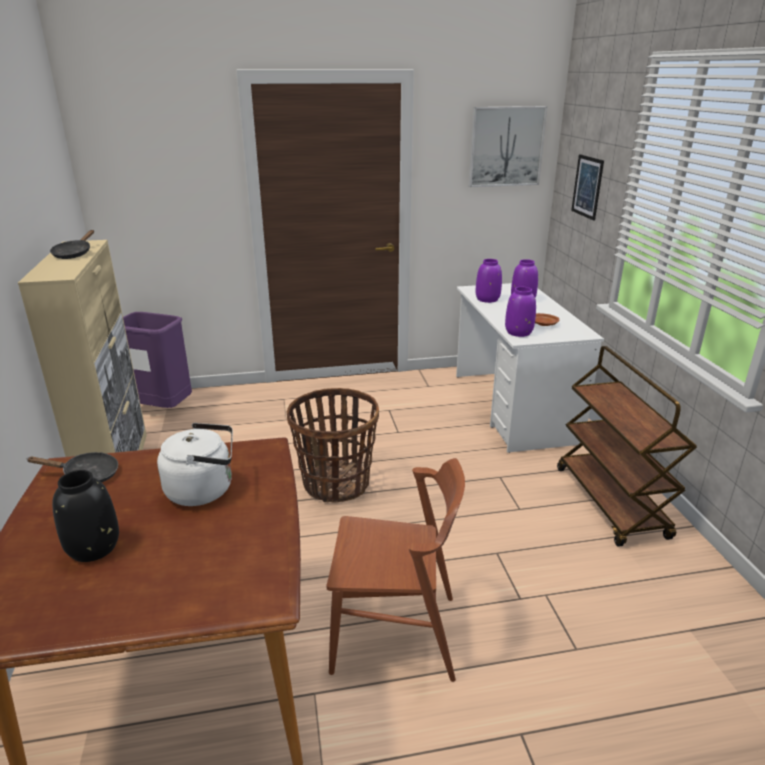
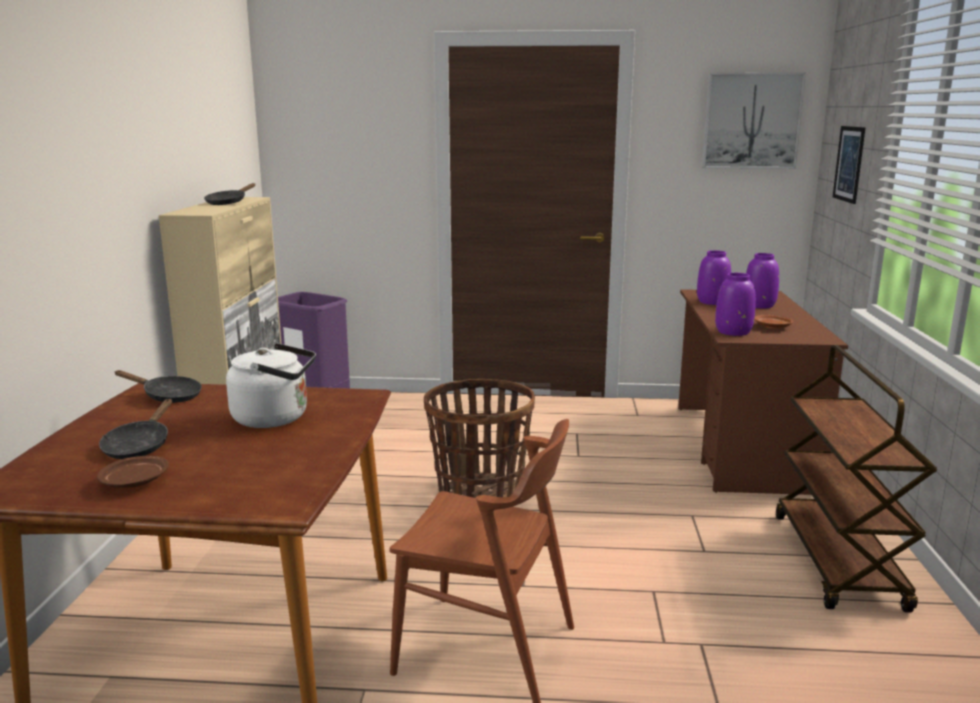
camera: 15 degrees right, 10 degrees down
(93, 547) = (139, 446): black vase -> black frying pan
(113, 597) = (135, 482): none -> brown plate
(513, 407) = (741, 447): white desk -> brown desk

